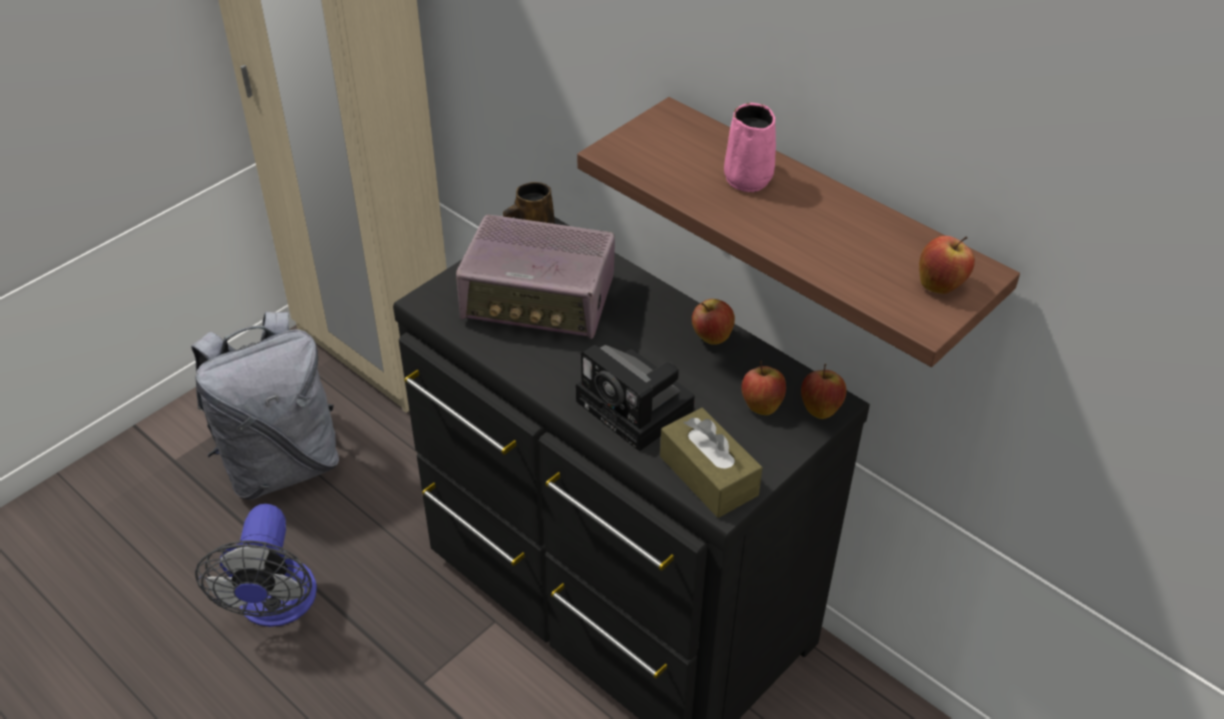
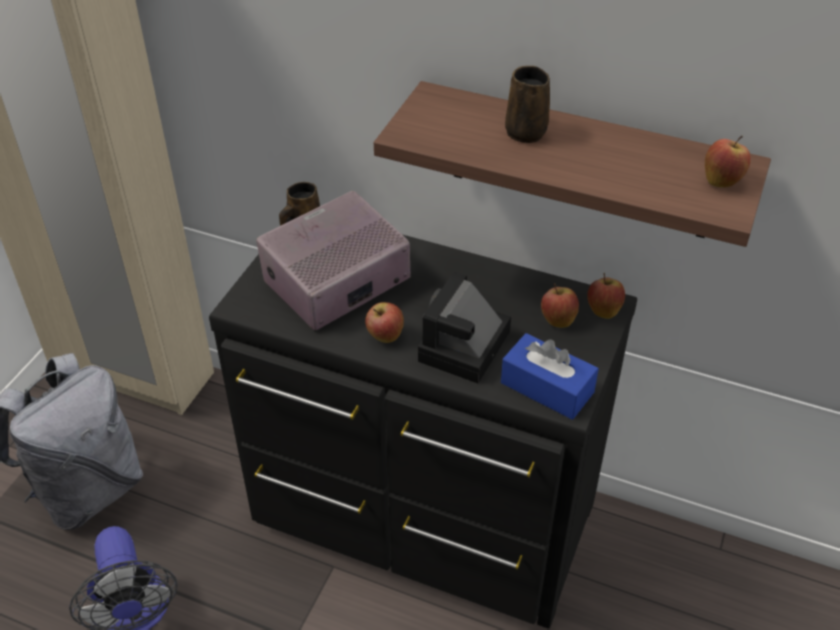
camera: 20 degrees left, 0 degrees up
(539, 301) = (335, 282): radio -> radio turned 150 degrees clockwise
(639, 409) = (463, 349): camera -> camera turned 90 degrees clockwise
(708, 475) = (547, 387): brown tissue box -> blue tissue box
(711, 337) = (490, 276): apple -> apple (385, 336)
(748, 177) = (524, 131): pink mug -> brown mug

